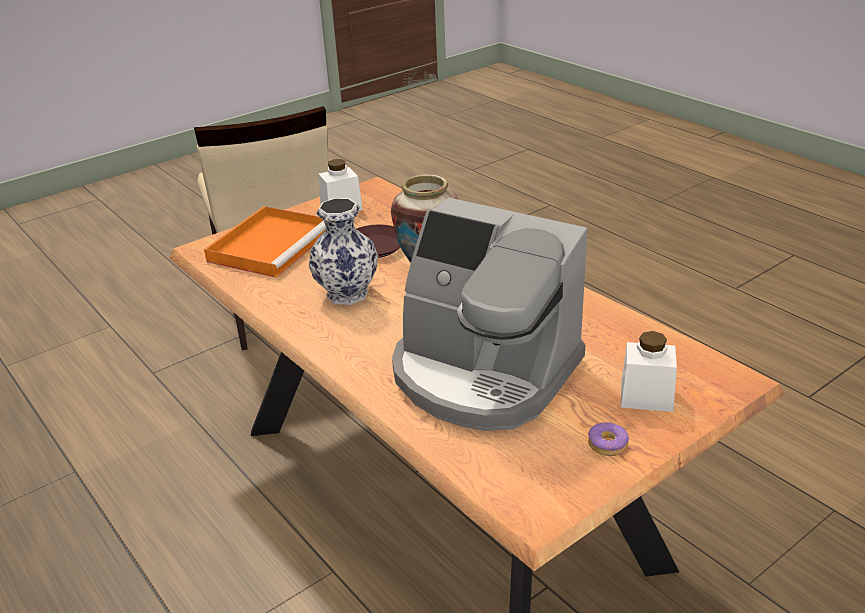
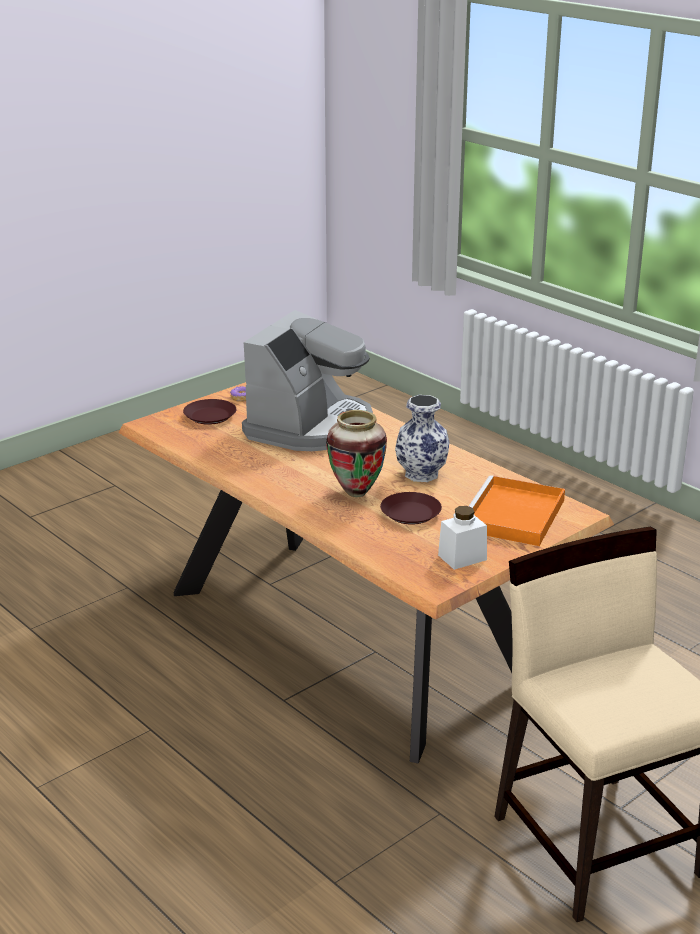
camera: 175 degrees right, 5 degrees down
(483, 374) = (310, 426): coffee machine -> coffee machine turned 90 degrees clockwise
(646, 397) = (209, 416): white jar -> brown plate

